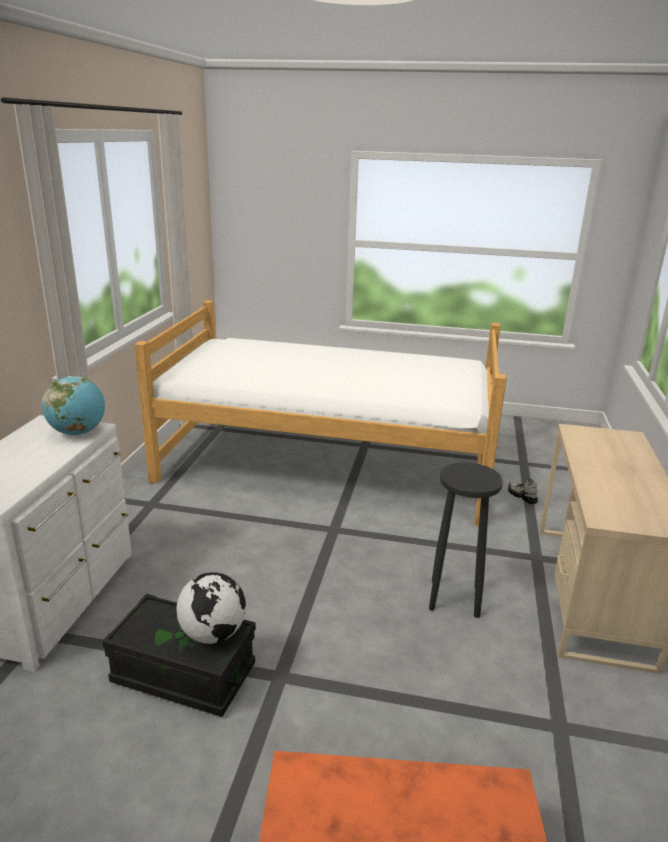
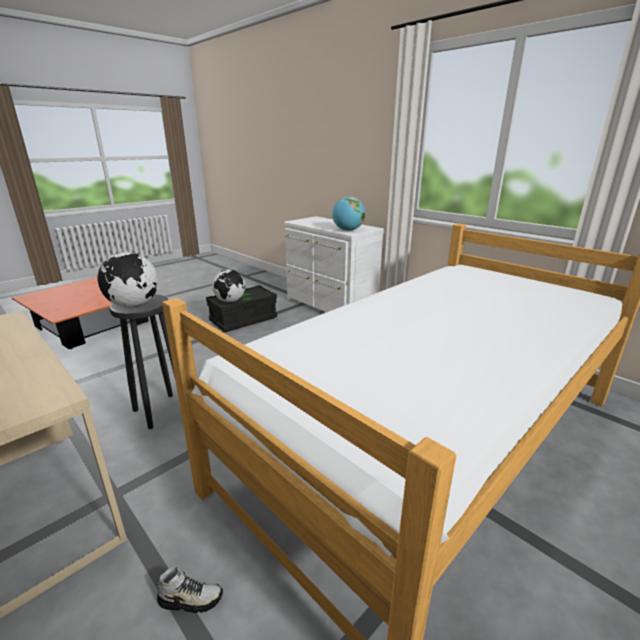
camera: 125 degrees right, 0 degrees up
(479, 474) = (134, 305): none -> globe

